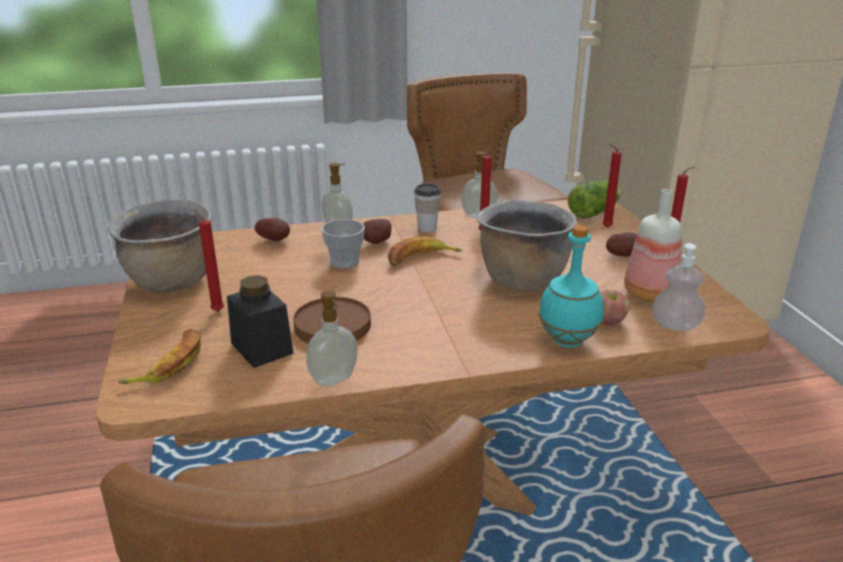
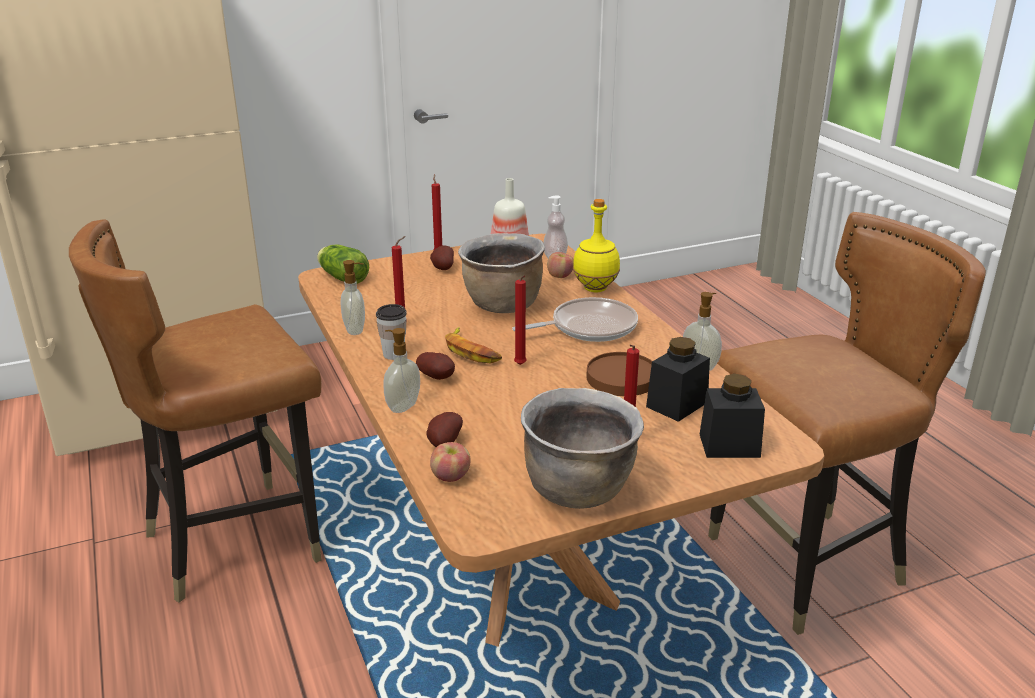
camera: 100 degrees left, 0 degrees up
(168, 363) = (729, 445): banana -> black jar
(230, 240) = (451, 477): none -> apple
(344, 262) = (491, 390): cup -> none
(456, 322) = (588, 327): none -> frying pan
(568, 341) = (596, 288): turquoise bottle -> yellow bottle
(605, 227) = (380, 274): red candle -> red candle (520, 366)

